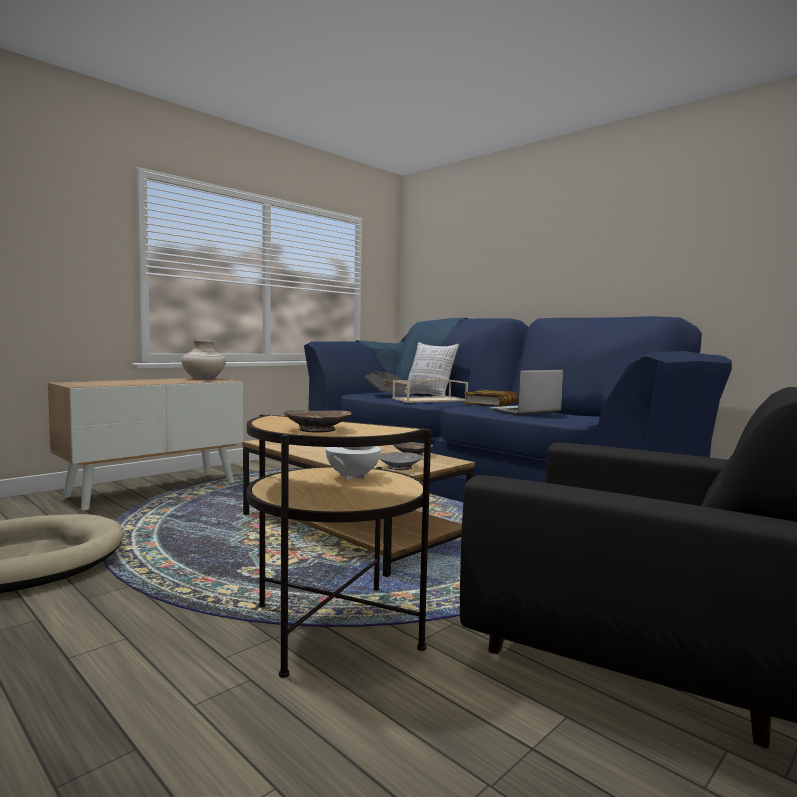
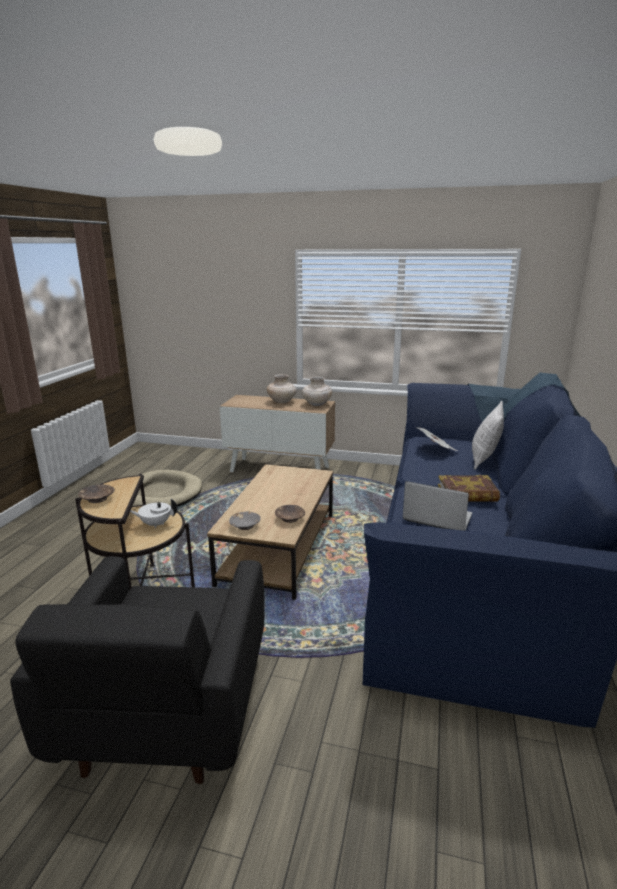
camera: 60 degrees right, 15 degrees up
(151, 380) = (282, 402): none -> beige vase
(430, 399) = (438, 468): beige tray -> none

